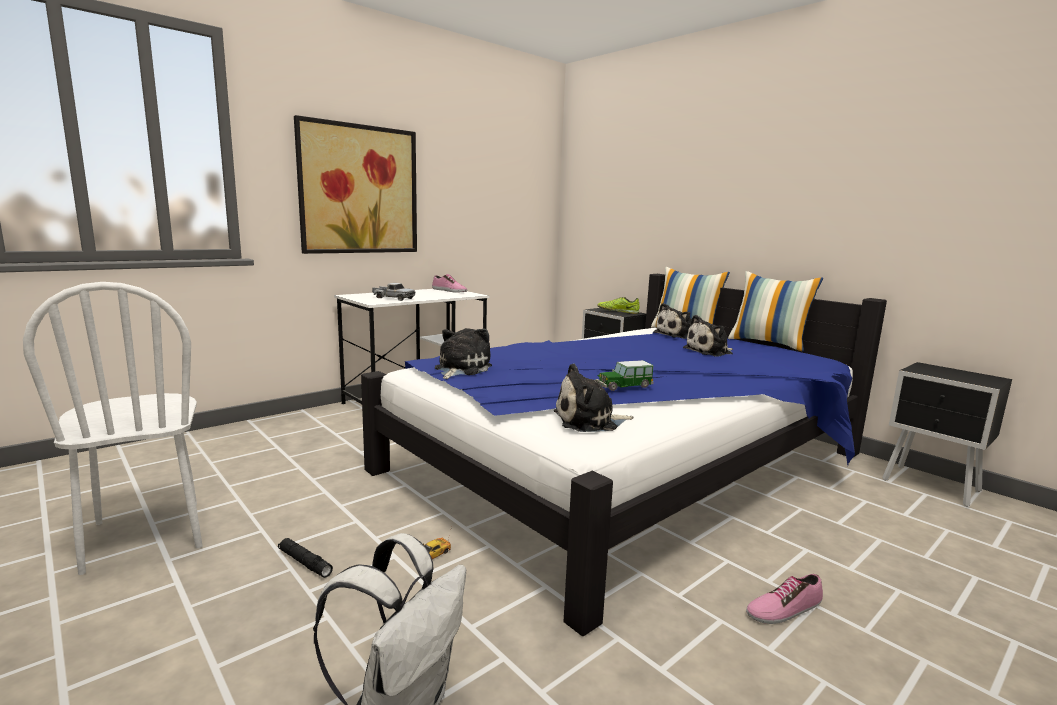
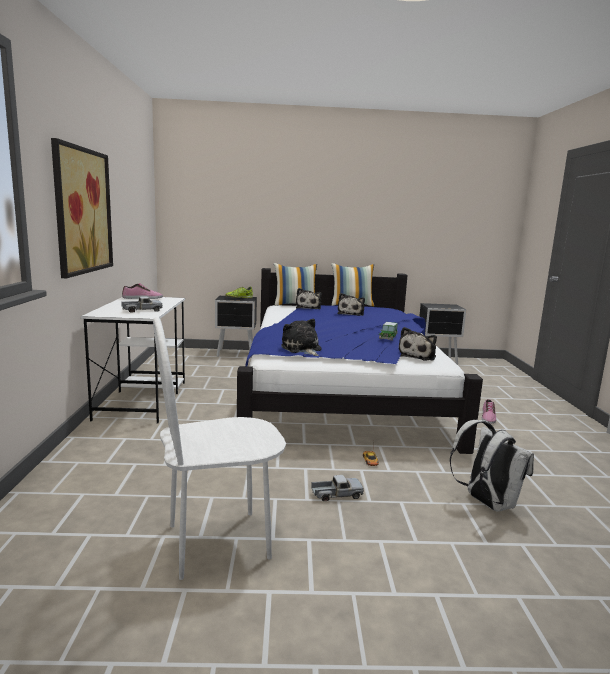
camera: 50 degrees left, 0 degrees up
(145, 535) = (218, 542): white chair -> white chair turned 150 degrees clockwise
(305, 562) = (336, 494): black flashlight -> toy truck

